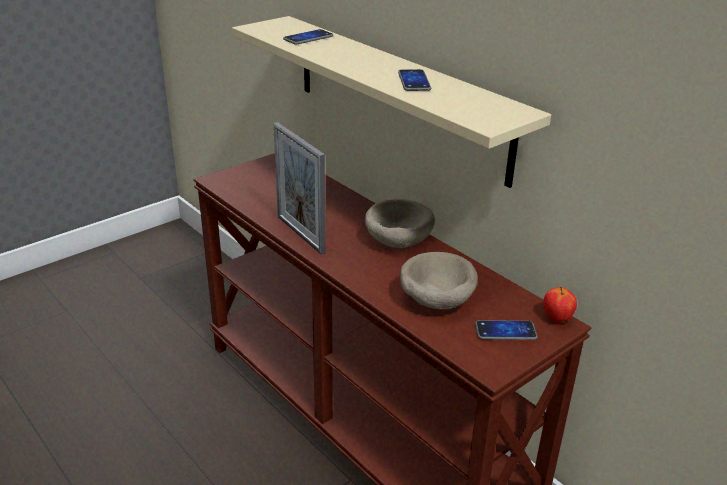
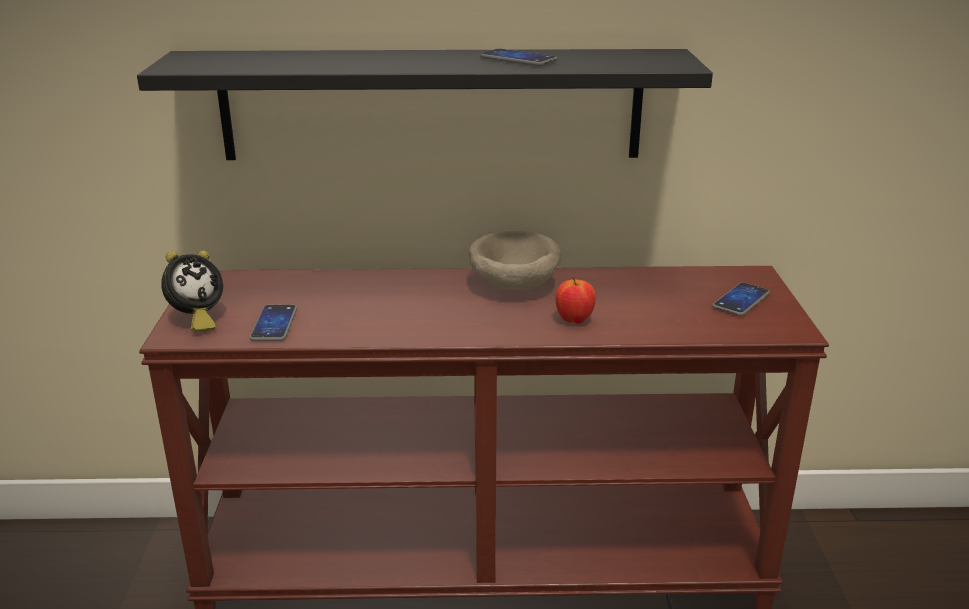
camera: 50 degrees left, 5 degrees down
(235, 176) = (196, 320): none -> alarm clock
(300, 234) = (412, 330): picture frame -> none
(308, 38) = (280, 59): phone -> phone (274, 324)
(397, 95) = (431, 105): beige shelf -> black shelf
(435, 301) = (651, 311): beige bowl -> none
(556, 319) = (746, 272): apple -> apple (574, 320)

